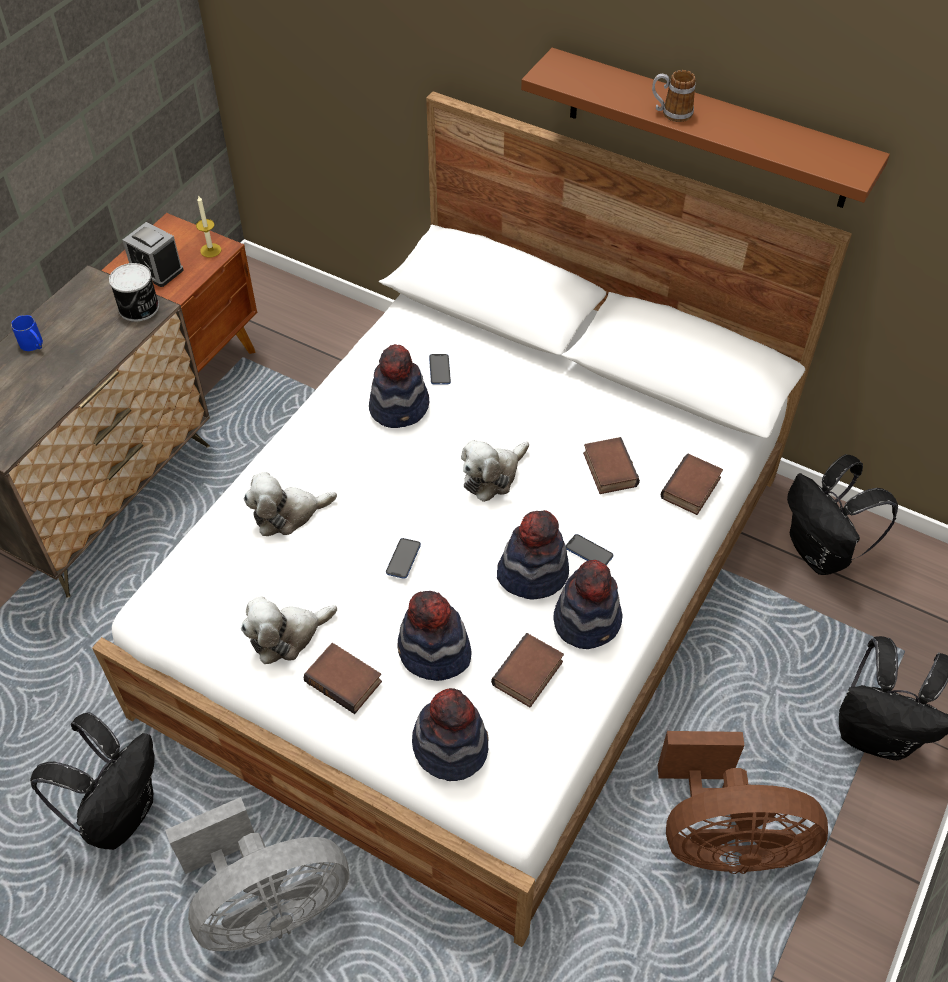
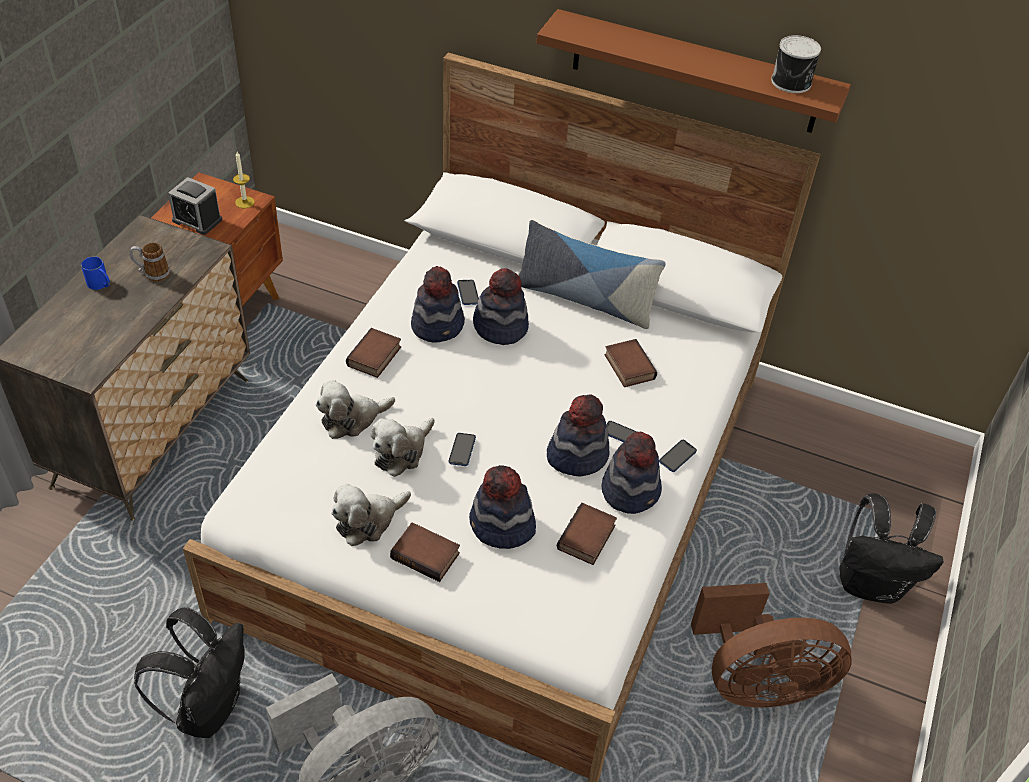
camera: 10 degrees left, 5 degrees down
(139, 308) = (194, 249): can -> can (792, 82)
(450, 747) = (529, 602): hat -> hat (500, 327)
(493, 476) = (529, 377): plush toy -> plush toy (402, 452)
(571, 384) = (585, 299): none -> pillow
(648, 582) = (677, 456): none -> phone
(671, 113) = (667, 57): mug -> mug (152, 274)
(692, 489) = (702, 379): book -> book (375, 357)
(821, 553) = (802, 439): black backpack -> none

